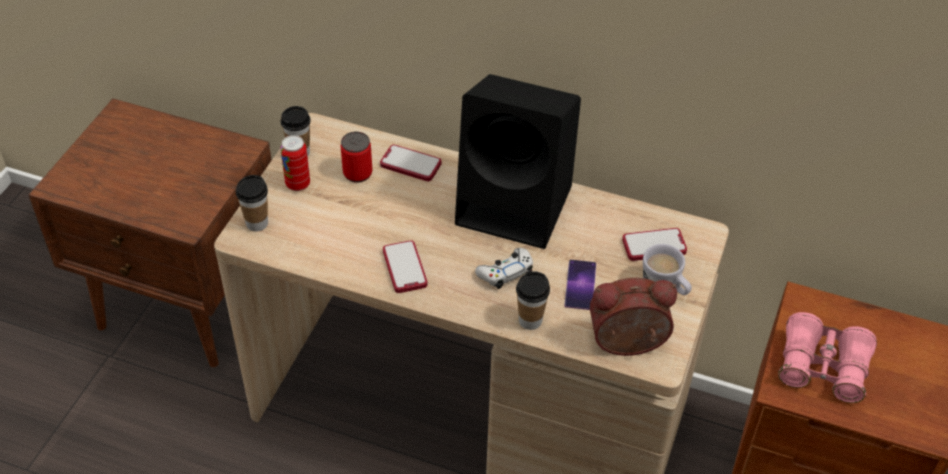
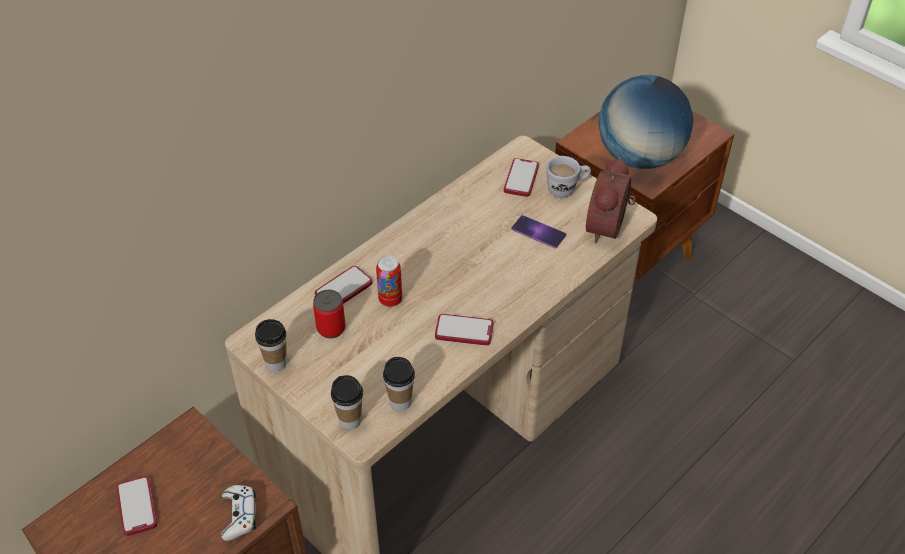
camera: 65 degrees left, 0 degrees up
(155, 150) = (137, 507): none -> phone
(298, 184) = (317, 375): can -> can (390, 300)
(505, 272) = (503, 270): white game controller -> white game controller (239, 515)
(517, 205) = (434, 238): black speaker -> none
(530, 320) = (560, 272): cup -> cup (400, 402)
(822, 367) = (639, 157): pink binoculars -> globe

